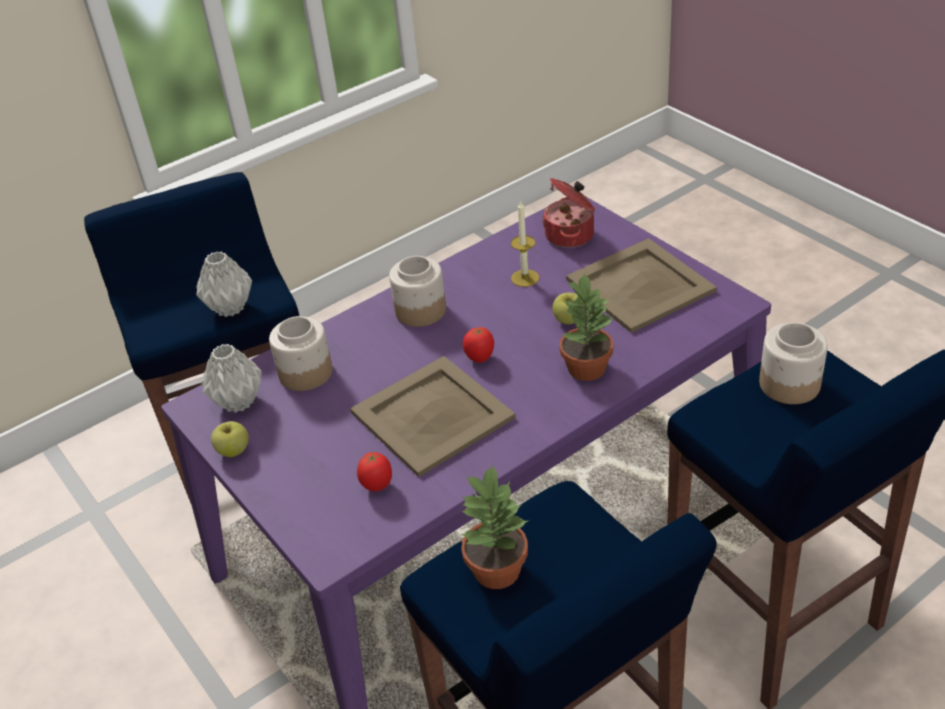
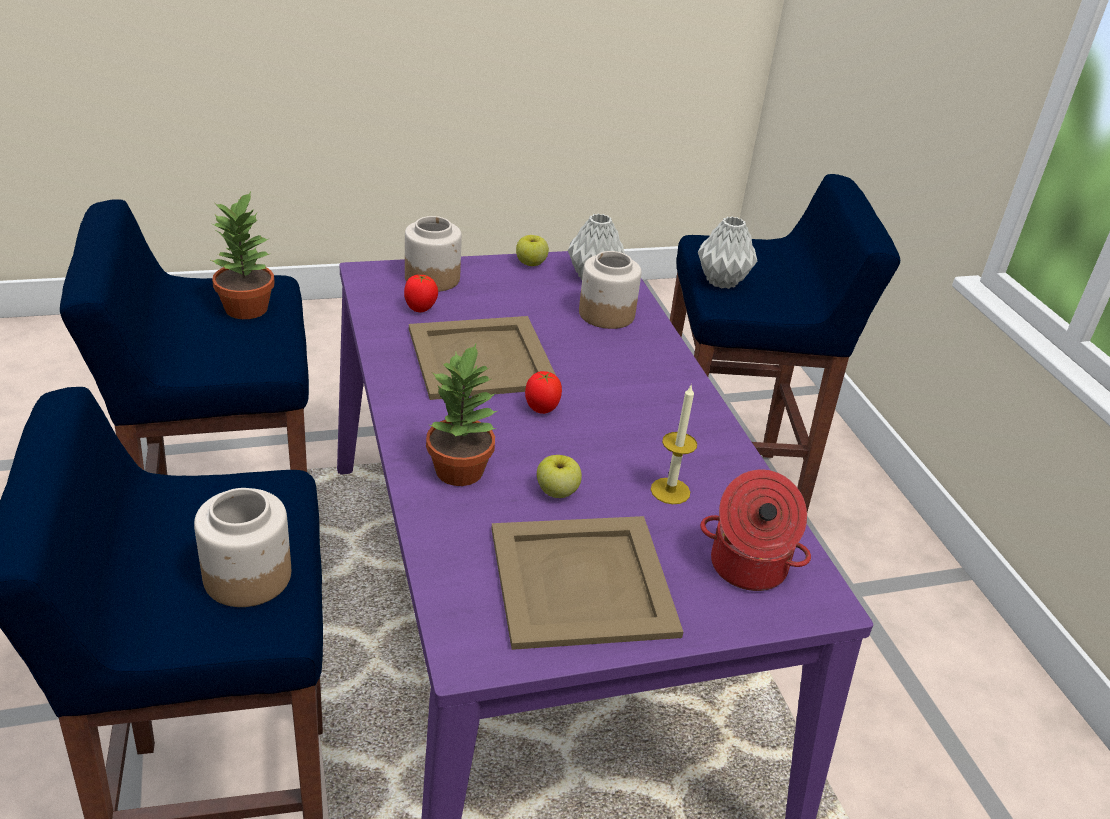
camera: 105 degrees right, 5 degrees down
(420, 311) = (658, 399): jar -> jar (432, 278)

